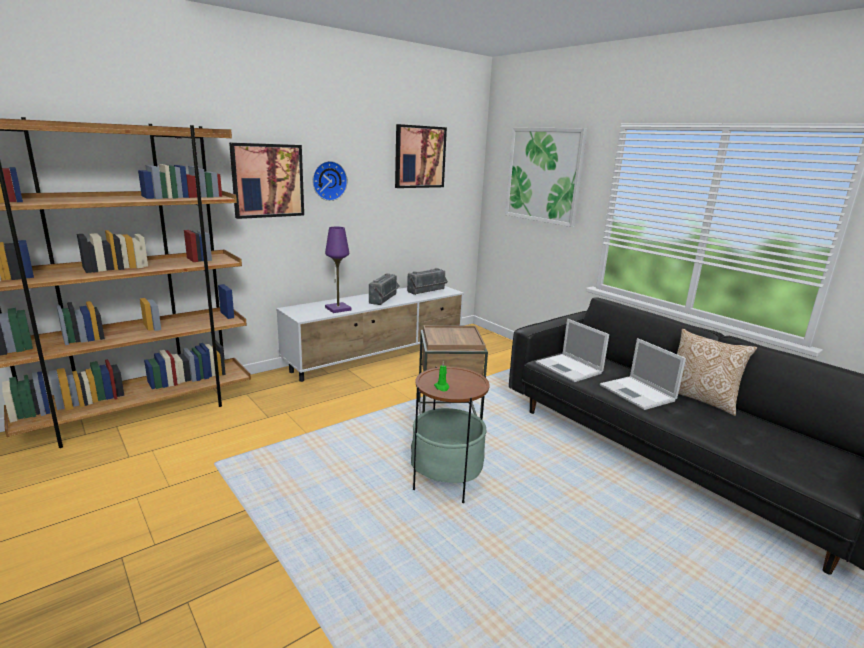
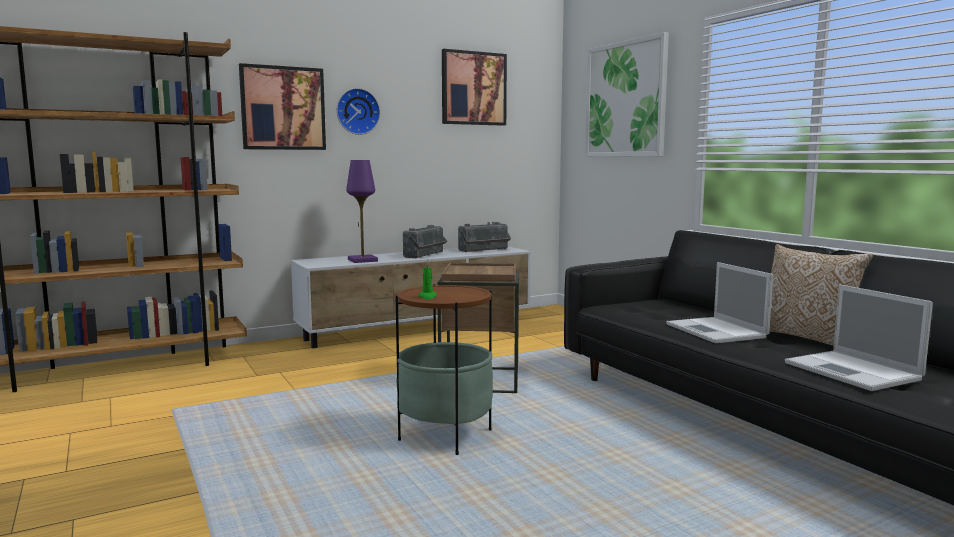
camera: 10 degrees right, 10 degrees down
(569, 368) = (635, 312): laptop -> laptop (854, 372)

